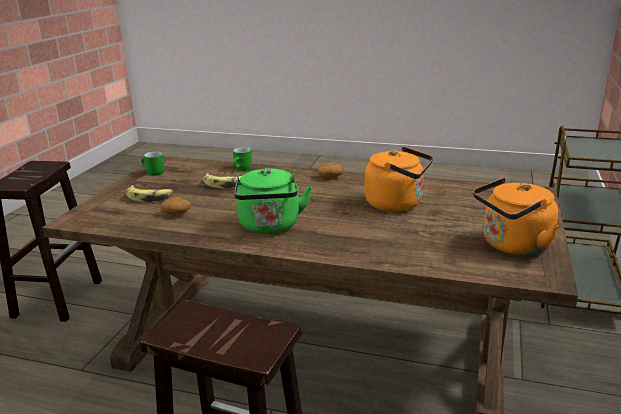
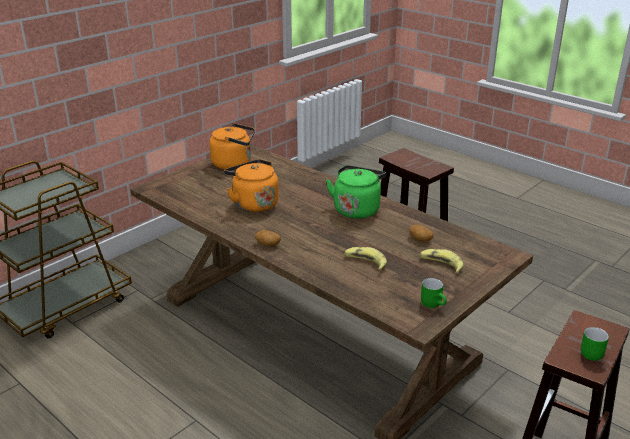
camera: 155 degrees left, 5 degrees up
(243, 169) = (337, 279): green mug -> green mug (592, 352)

